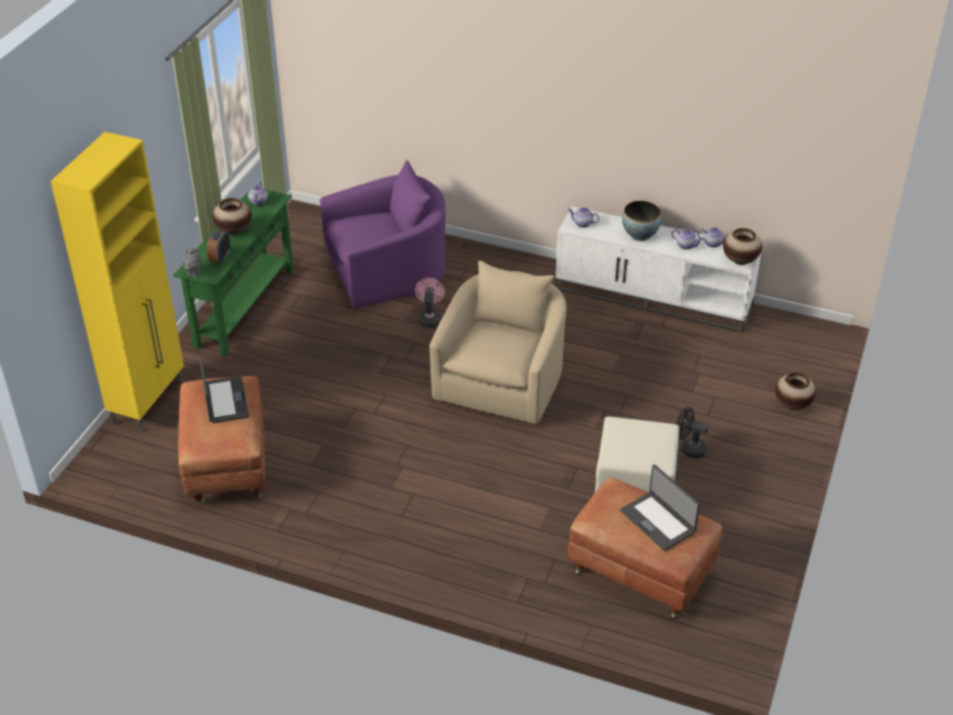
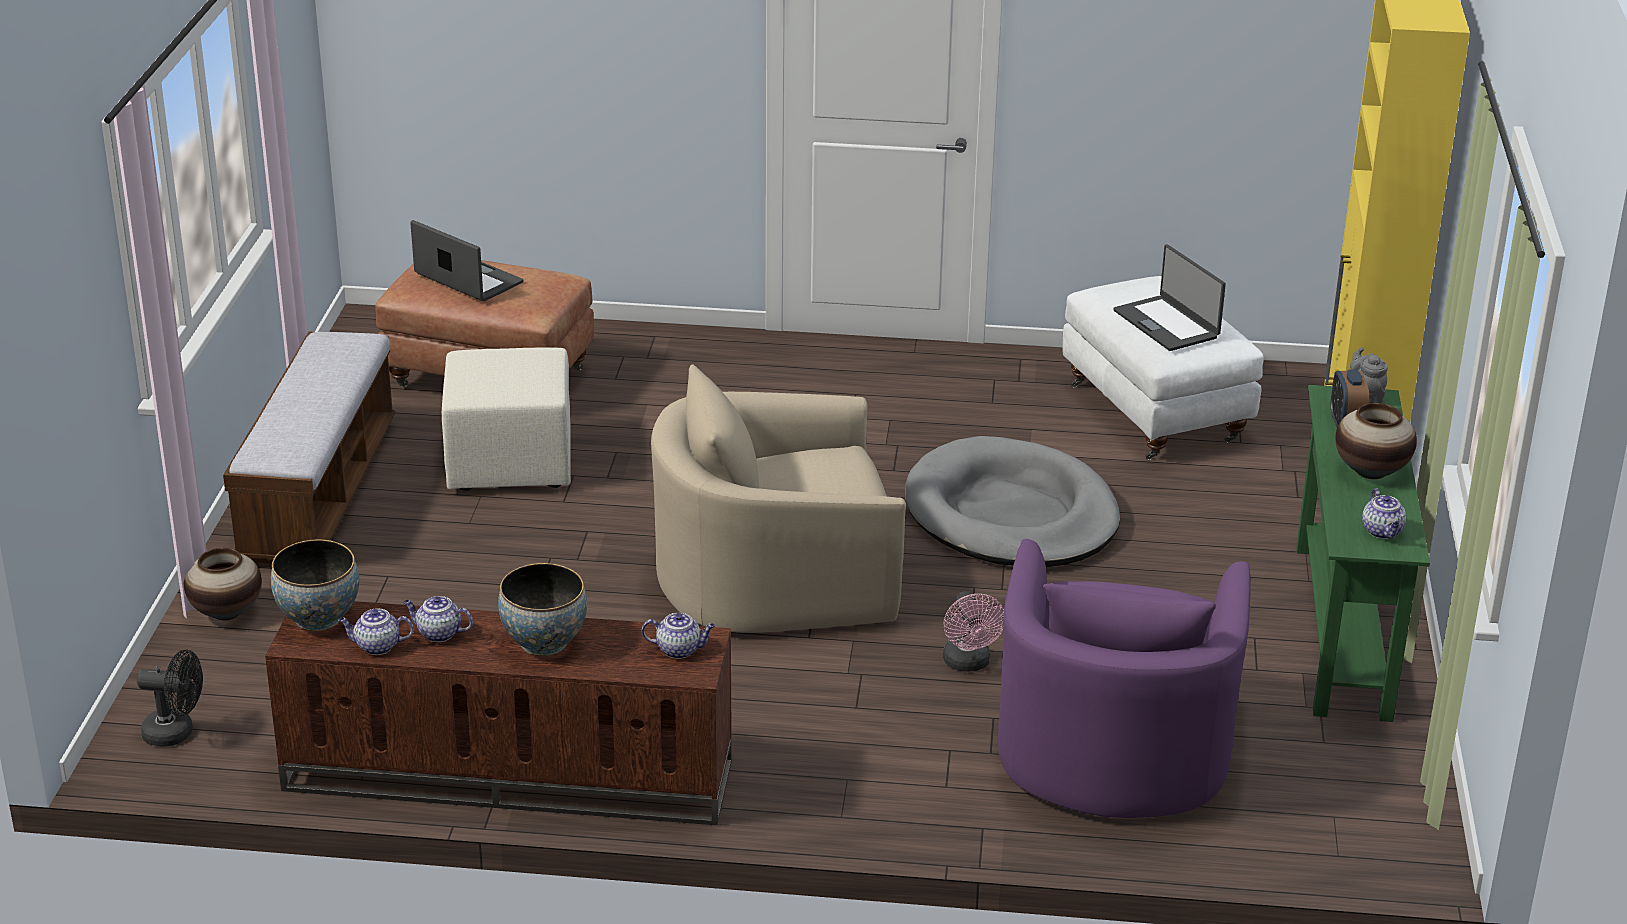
camera: 165 degrees right, 10 degrees down
(226, 464) = (1156, 413): brown ottoman -> white ottoman
(359, 402) = (1011, 514): none -> grey dog bed
(388, 272) = (1113, 744): purple armchair -> purple armchair turned 45 degrees counterclockwise
(503, 380) = (775, 578): beige armchair -> beige armchair turned 75 degrees clockwise
(654, 296) = (505, 777): white tv stand -> brown tv stand
(689, 448) = (422, 524): black fan -> black fan (176, 733)
(740, 260) = (318, 618): vase -> bowl
(750, 485) = (319, 492): none -> bench

